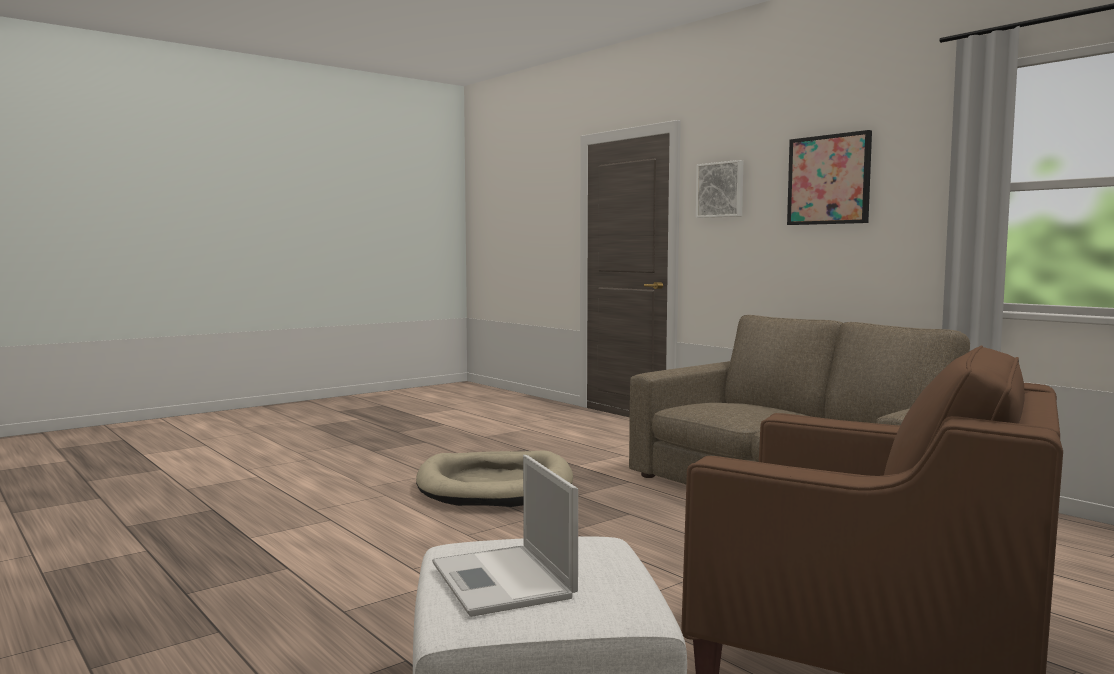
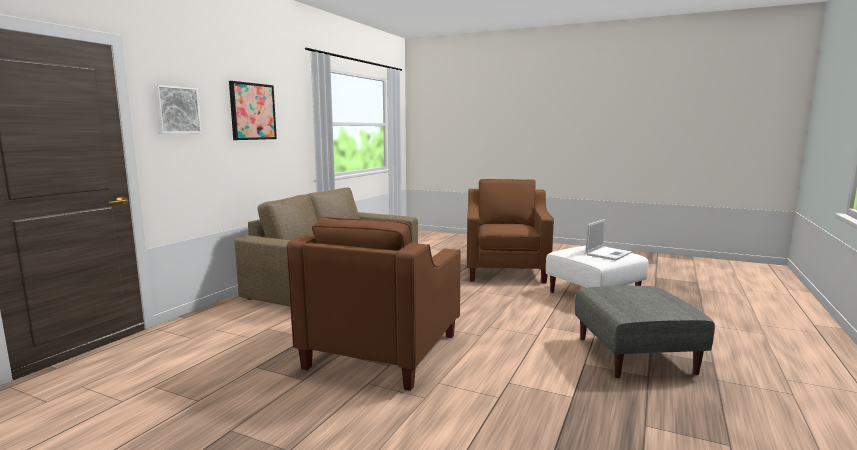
camera: 115 degrees left, 5 degrees up
(235, 613) = (635, 355): none -> grey ottoman
(494, 486) = (382, 351): beige dog bed -> brown armchair

